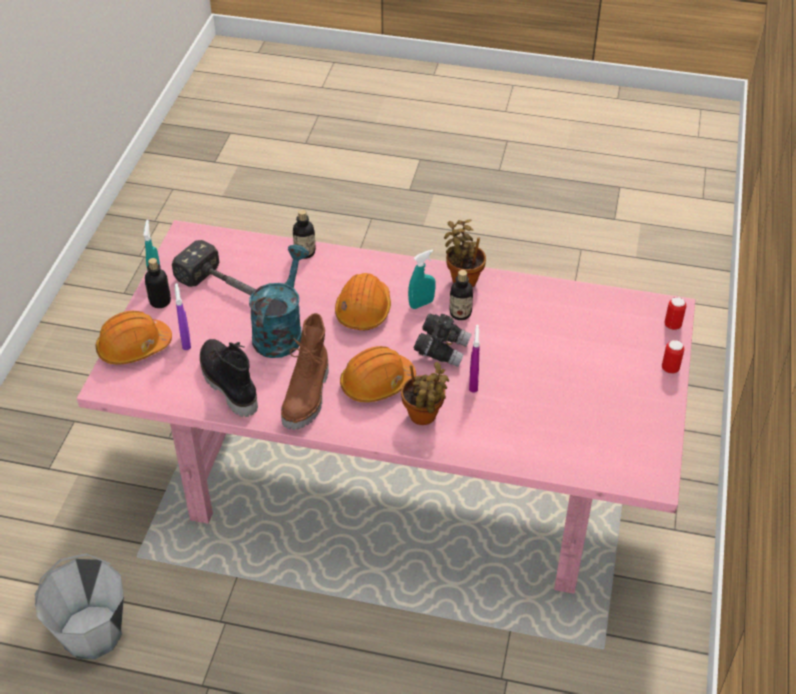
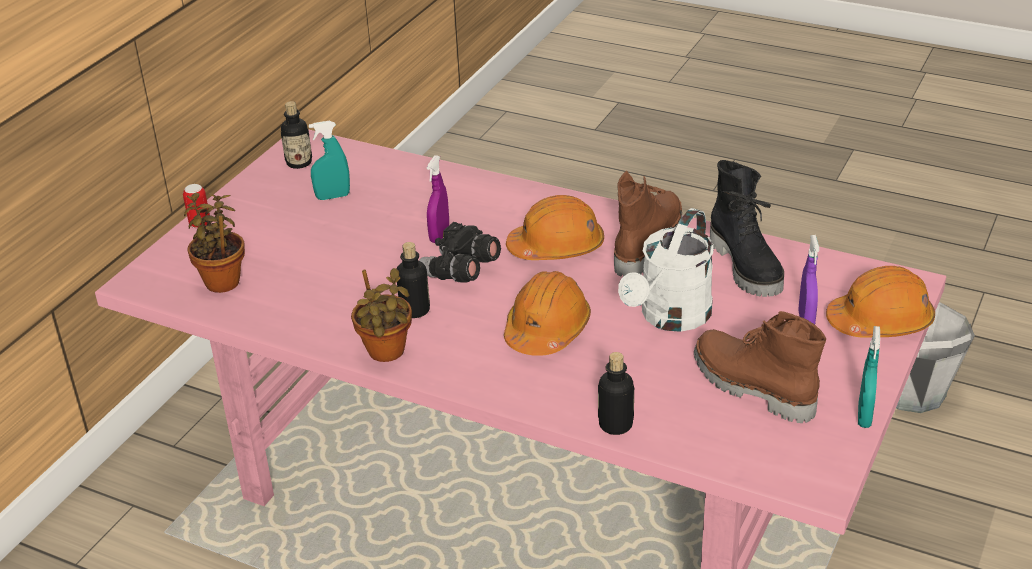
camera: 165 degrees left, 10 degrees down
(160, 301) = (851, 378): bottle -> bottle (299, 163)
(224, 286) = (751, 388): hammer -> brown boot
(281, 331) = (670, 318): turquoise watering can -> white watering can
(421, 304) = (462, 328): turquoise spray bottle -> turquoise spray bottle (333, 196)
(424, 417) = (513, 211): potted plant -> potted plant (222, 280)
(672, 325) = (153, 265): can -> none

